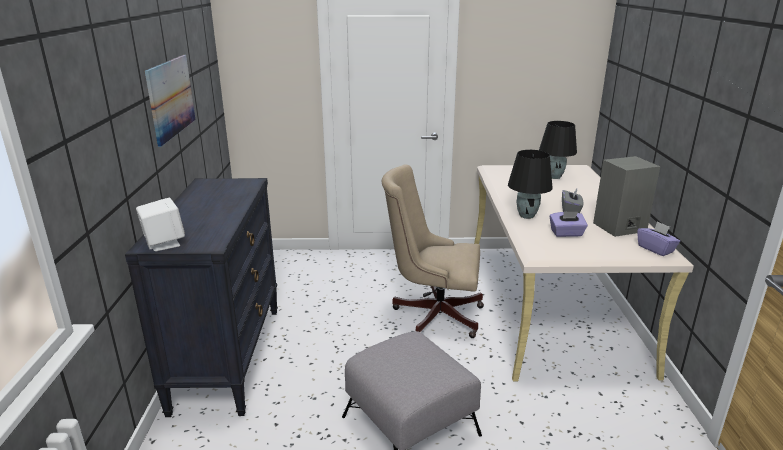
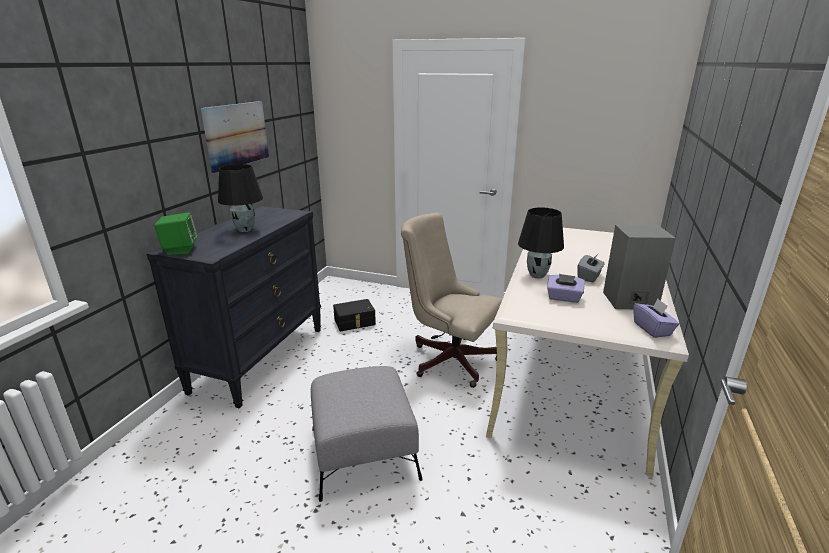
camera: 20 degrees right, 0 degrees up
(164, 243) = (180, 250): white speaker -> green speaker
(310, 296) = (355, 322): none -> black storage box
(554, 177) = (602, 243): black table lamp -> black table lamp (245, 230)

